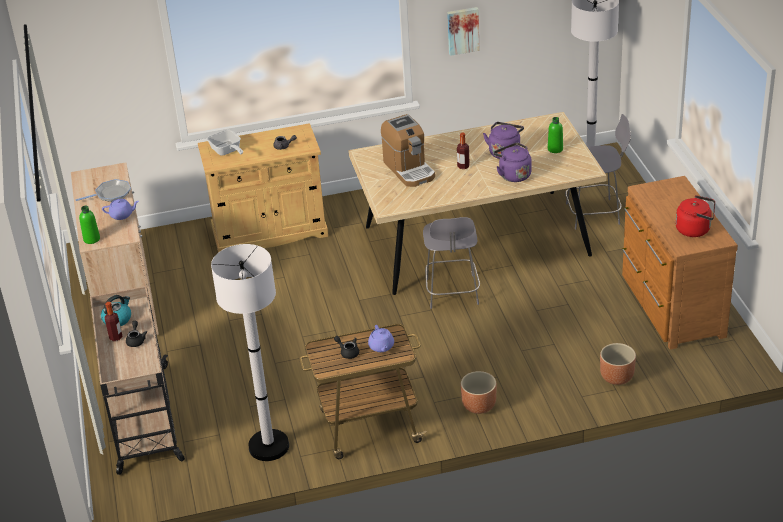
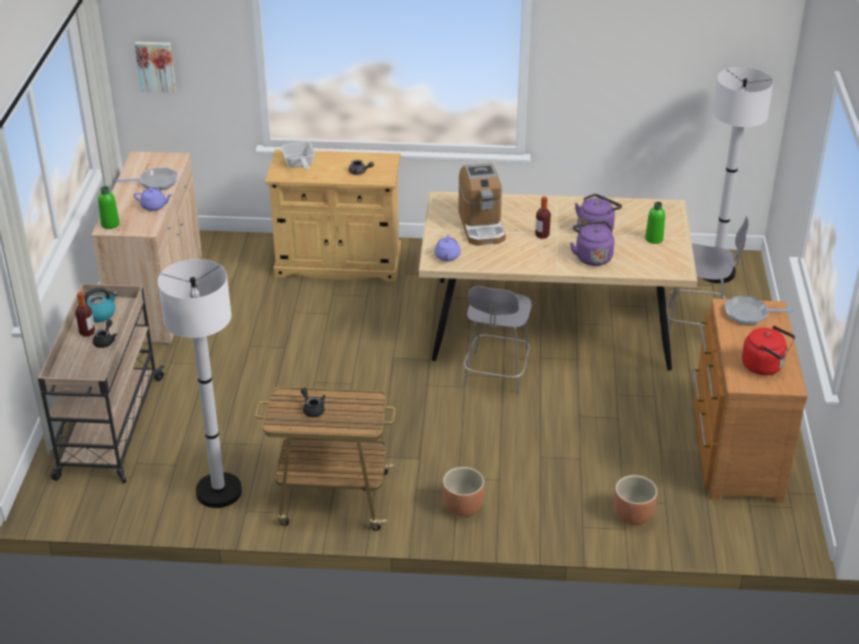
camera: 15 degrees right, 0 degrees up
(381, 347) = (351, 412): purple teapot -> purple teapot (447, 256)
(462, 30) = (591, 84): picture -> picture (156, 66)
(662, 192) = (748, 314): none -> frying pan

